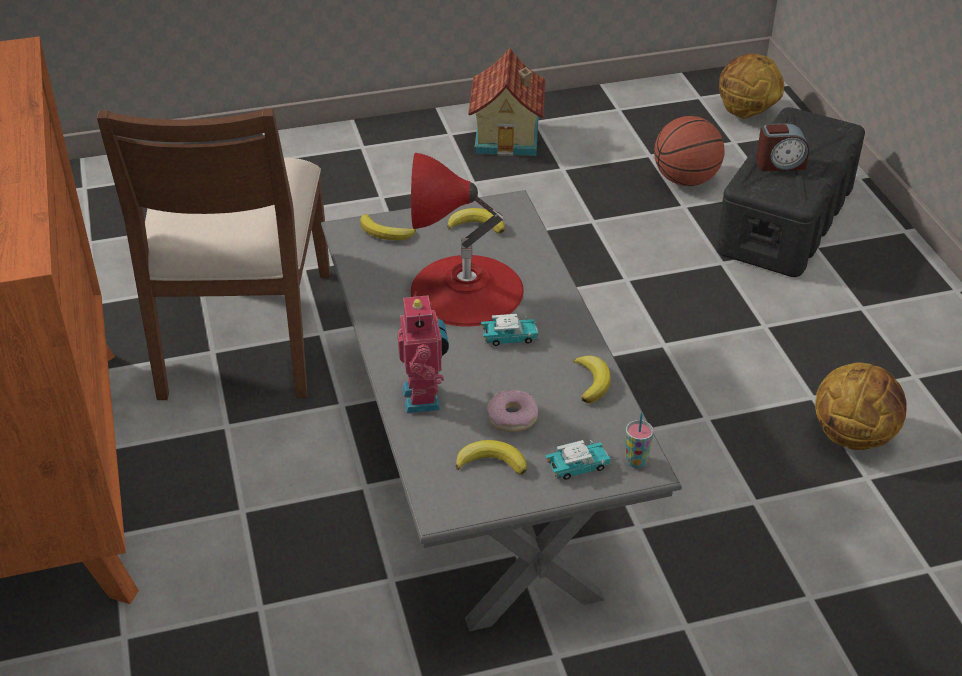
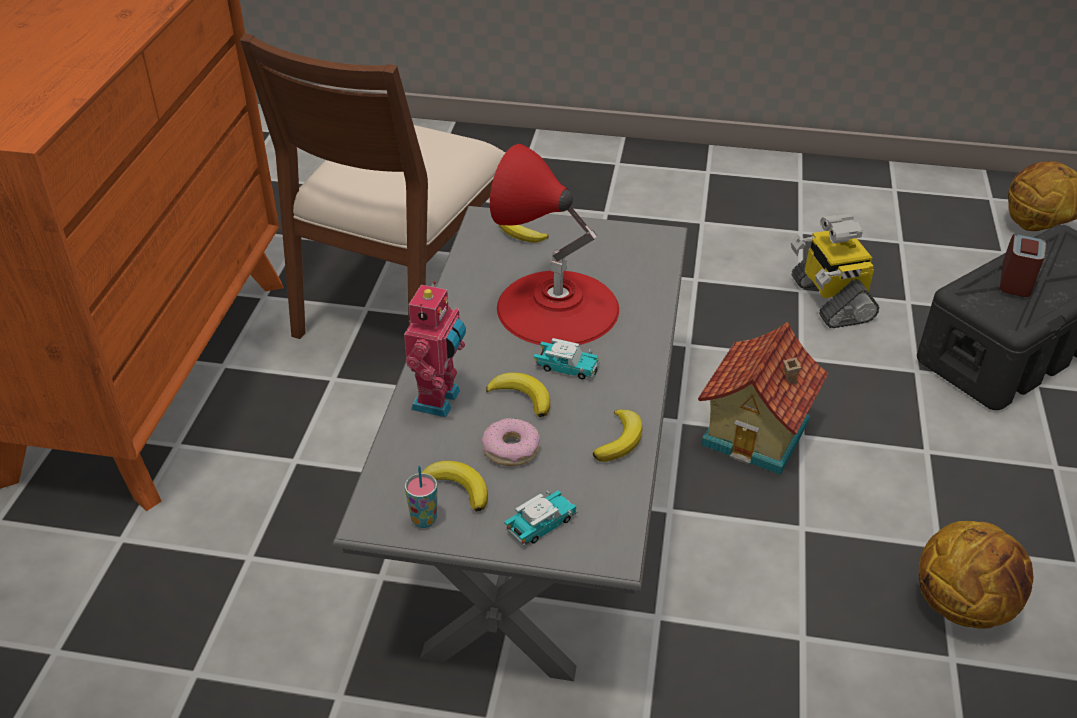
camera: 25 degrees right, 0 degrees up
(476, 225) = (612, 248): banana -> banana (522, 397)
(509, 138) = (764, 189): toy house -> toy house (758, 434)
(578, 467) = (541, 525): toy car -> toy car turned 45 degrees counterclockwise
(621, 223) = (829, 300): none -> toy robot
(636, 461) = (607, 541): cup -> cup (424, 520)
(685, 180) = (926, 276): basketball -> none
(780, 164) = (1016, 280): alarm clock -> alarm clock turned 90 degrees counterclockwise

